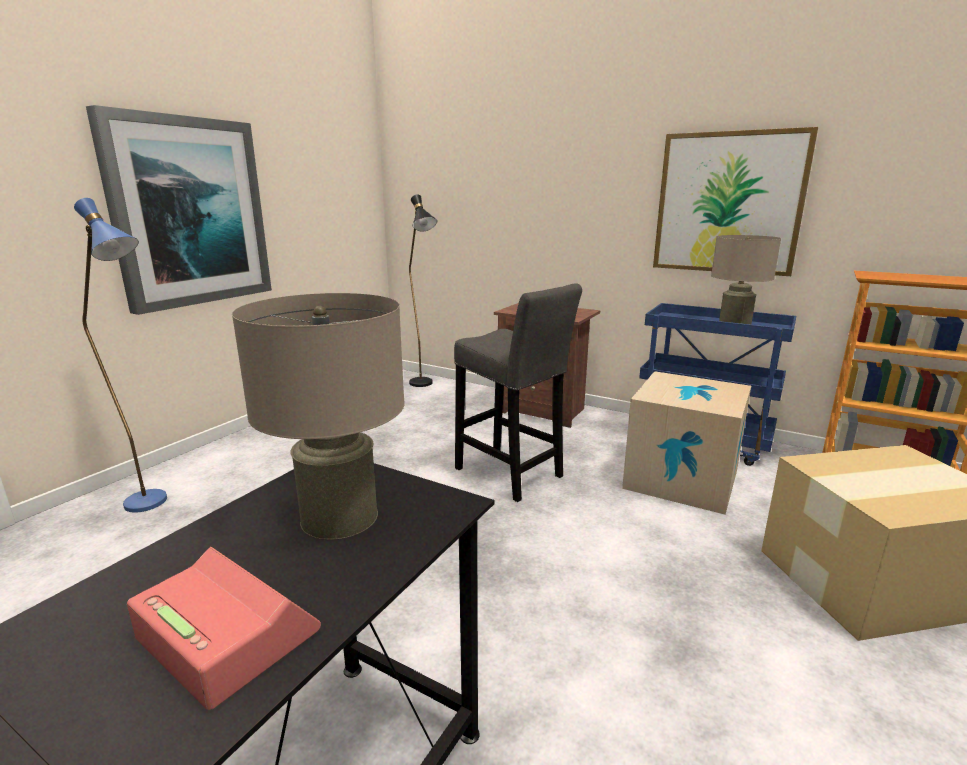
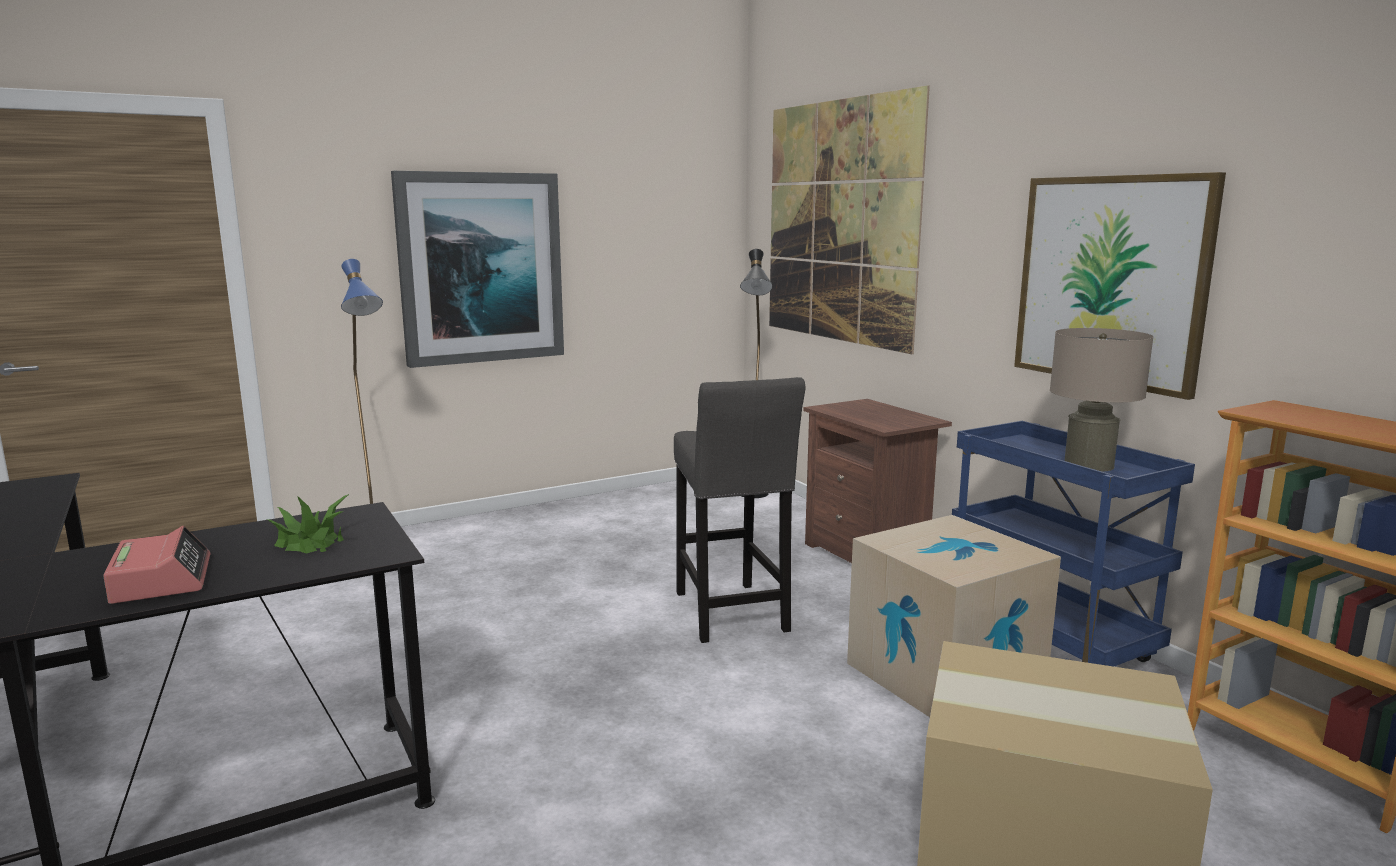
camera: 30 degrees right, 5 degrees down
(339, 517) = (310, 543): beige table lamp -> potted plant
(482, 172) = (839, 222): none -> picture

